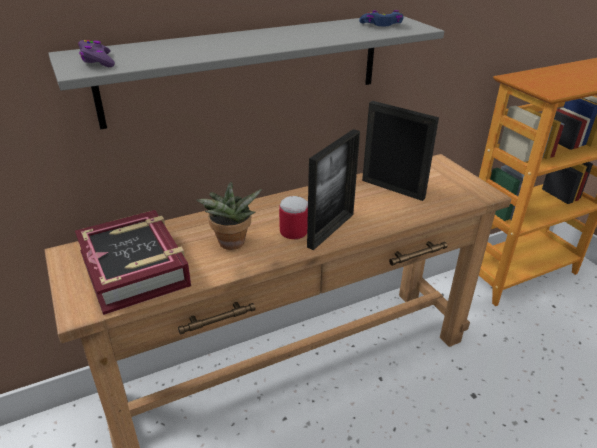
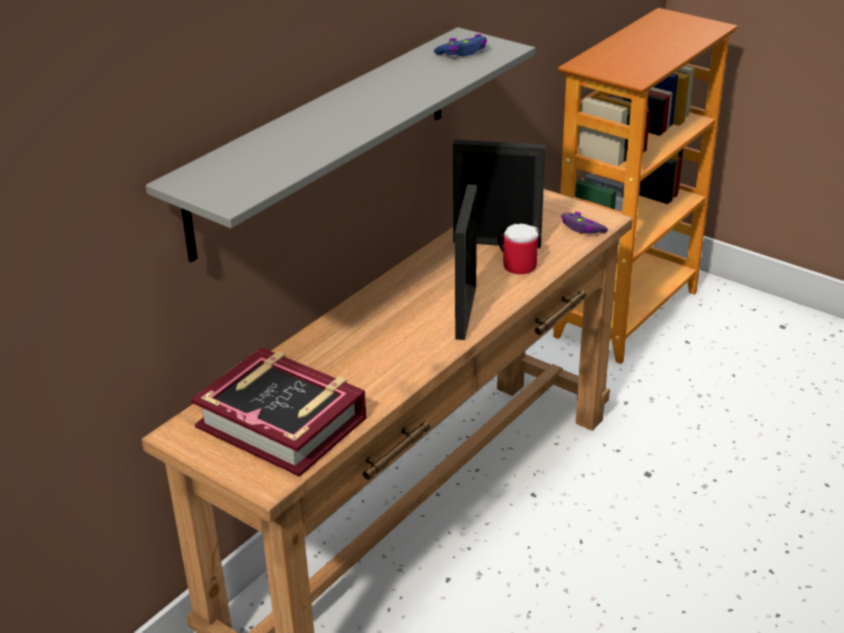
camera: 25 degrees left, 0 degrees up
(97, 61) = (227, 183): purple game controller -> purple game controller (582, 229)
(231, 245) = (368, 363): potted plant -> none
(293, 229) = (422, 324): mug -> mug (516, 264)

